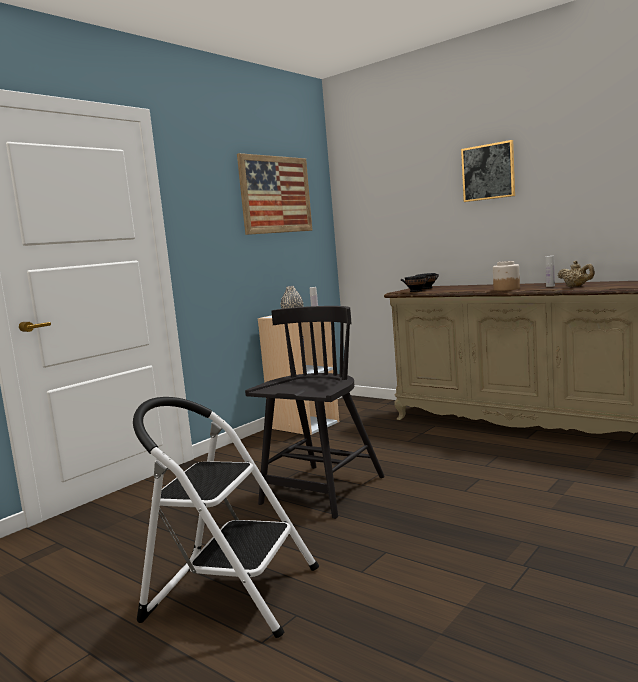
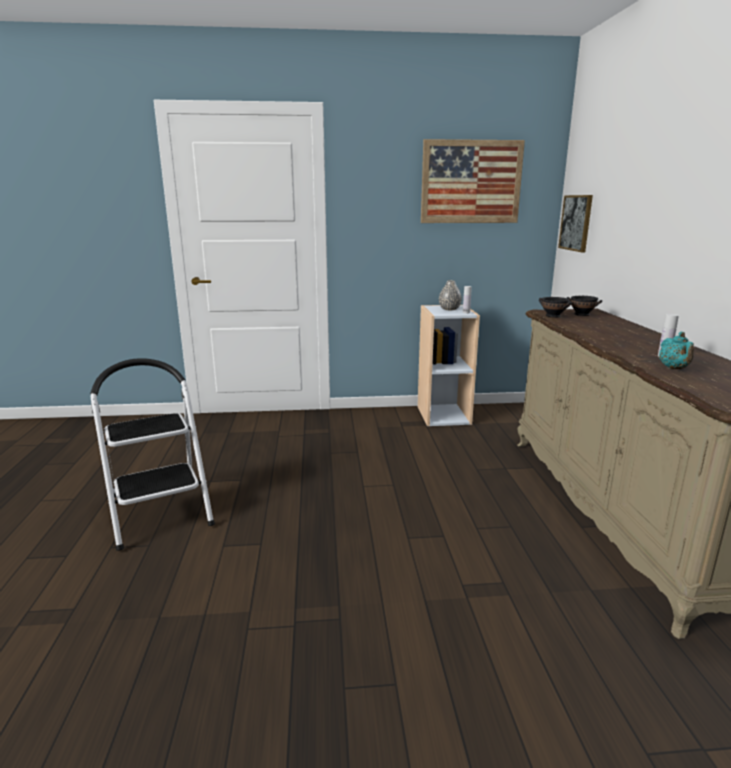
camera: 45 degrees right, 10 degrees up
(321, 491) = (333, 475): black chair -> none
(488, 172) = (685, 175): picture -> picture (576, 223)
(506, 289) = (610, 343): jar -> none
(576, 286) = (674, 368): beige teapot -> turquoise teapot

